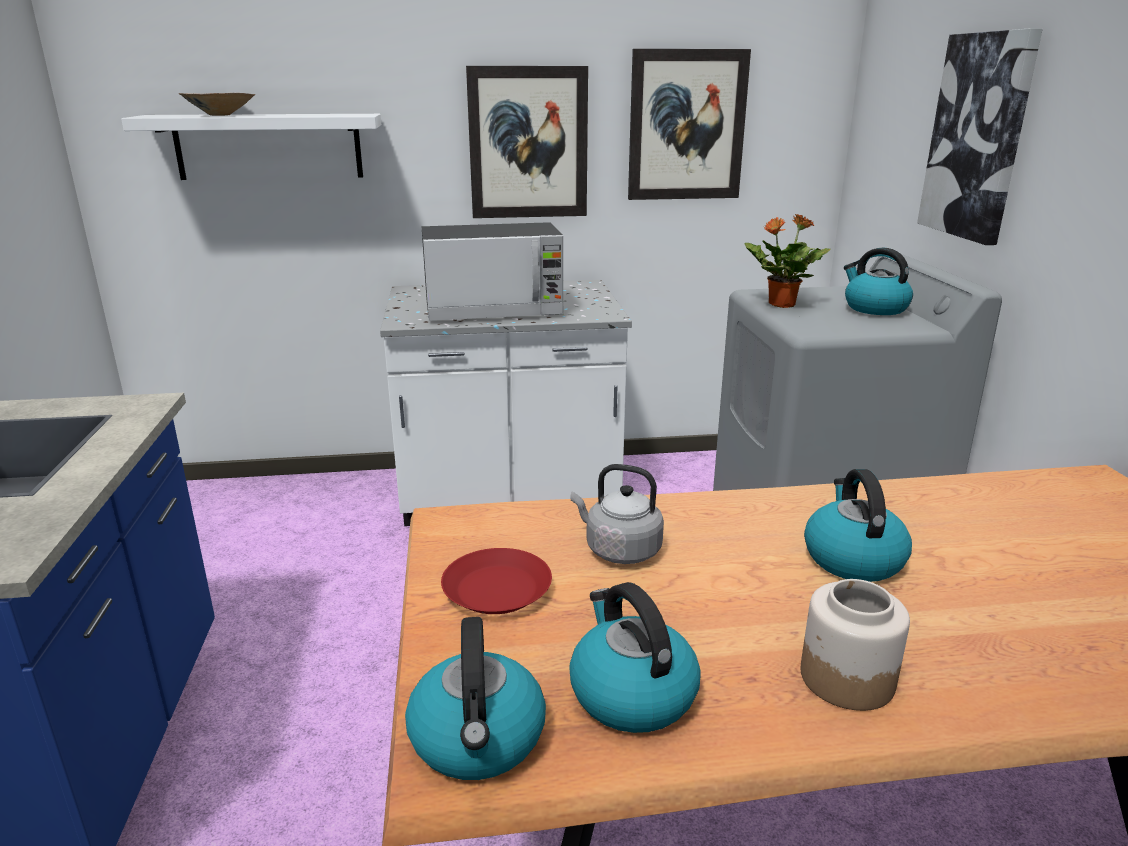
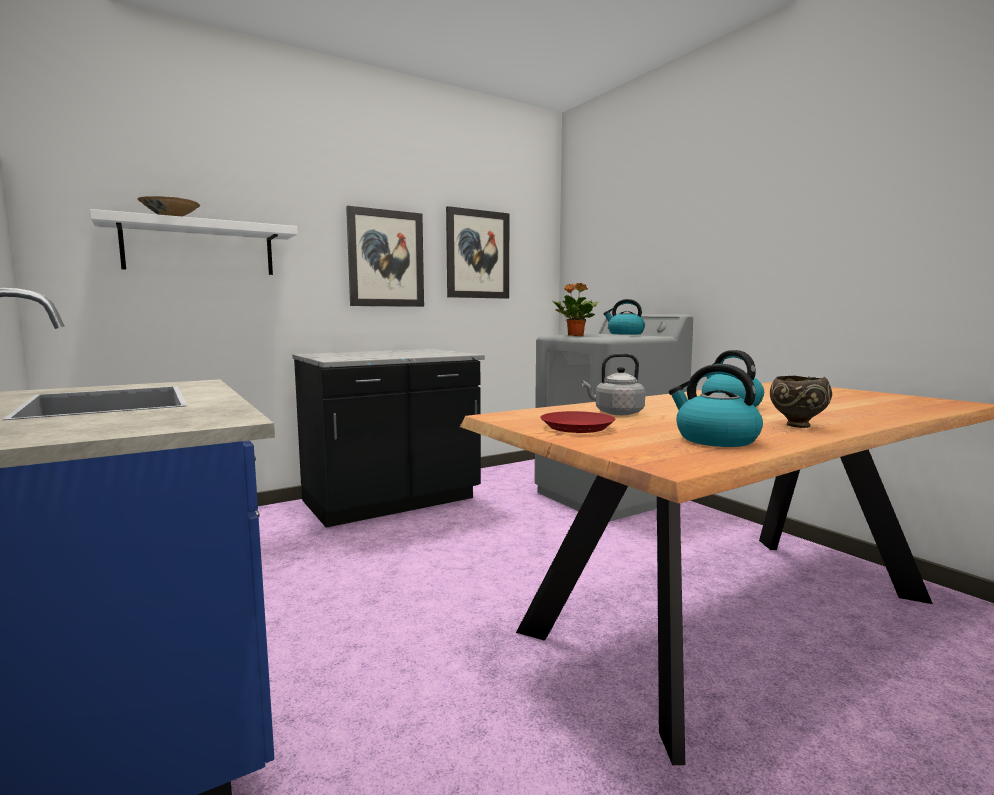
camera: 25 degrees left, 15 degrees down
(478, 739) = (671, 458): kettle -> none
(494, 310) = (389, 355): microwave -> none
(508, 496) = (391, 501): white counter -> black counter
(846, 677) = (796, 425): jar -> brown bowl
(978, 137) = (654, 245): picture -> none

